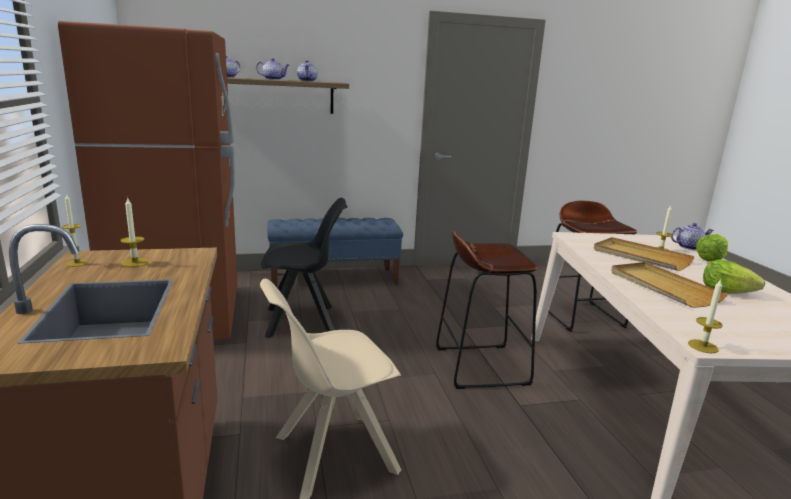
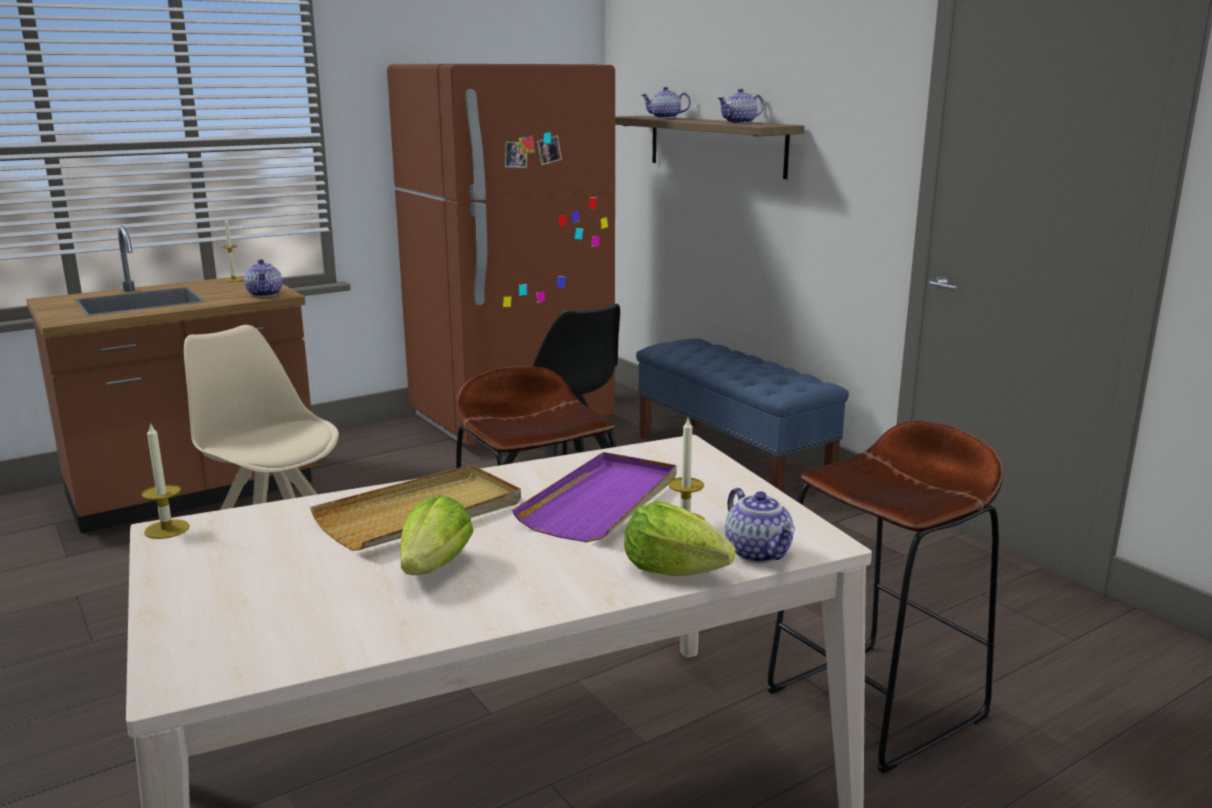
camera: 70 degrees right, 0 degrees up
(135, 262) = (243, 288): candle -> none
(273, 79) = (703, 120): teapot -> teapot (265, 294)
(640, 257) = (602, 501): beige tray -> purple tray

